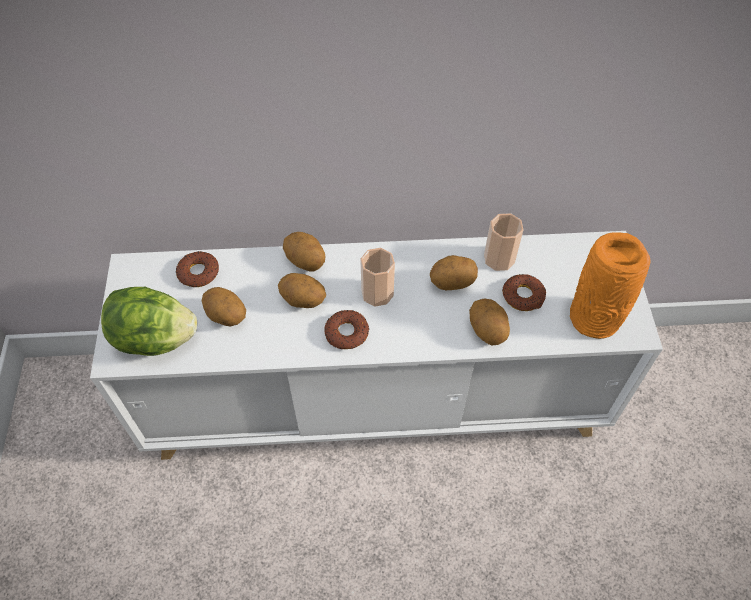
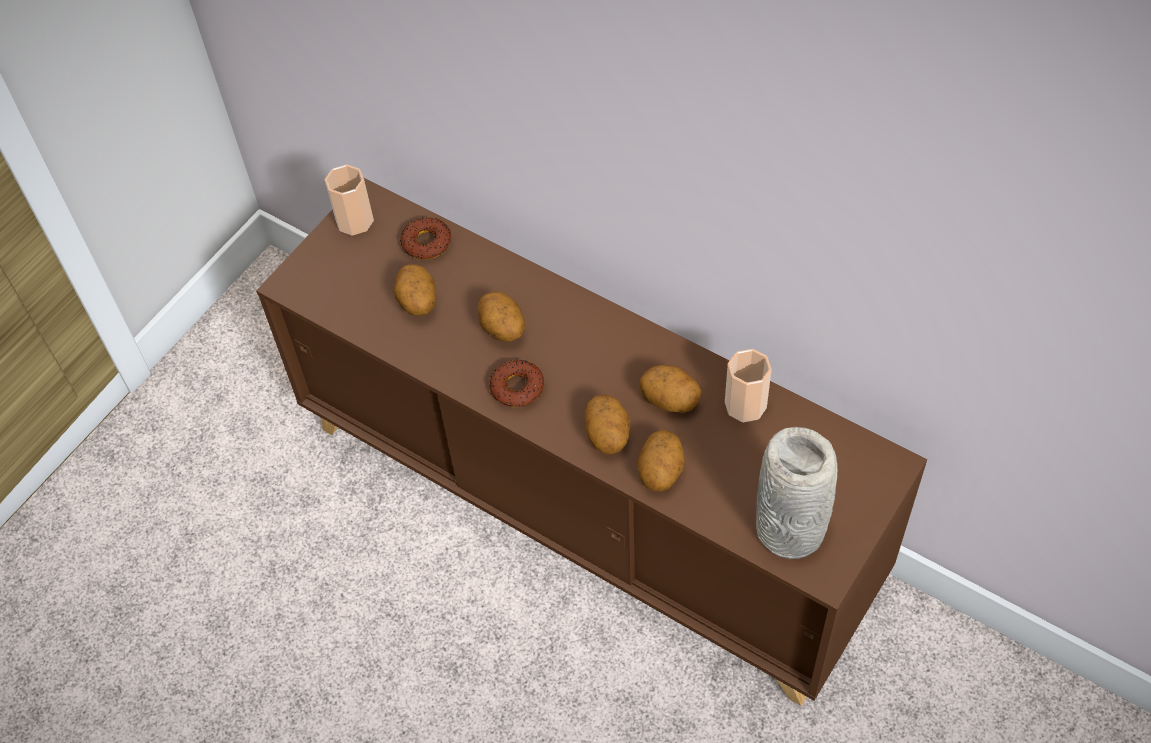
camera: 40 degrees right, 0 degrees up
(155, 339) = (338, 287): lettuce -> none
(306, 261) = (539, 290): potato -> potato (608, 435)
(376, 399) = (587, 507): white cabinet -> brown cabinet
(377, 293) = (582, 365): cup -> cup (354, 220)
(523, 296) = (734, 460): donut -> none
(595, 319) = (791, 532): orange vase -> grey vase

